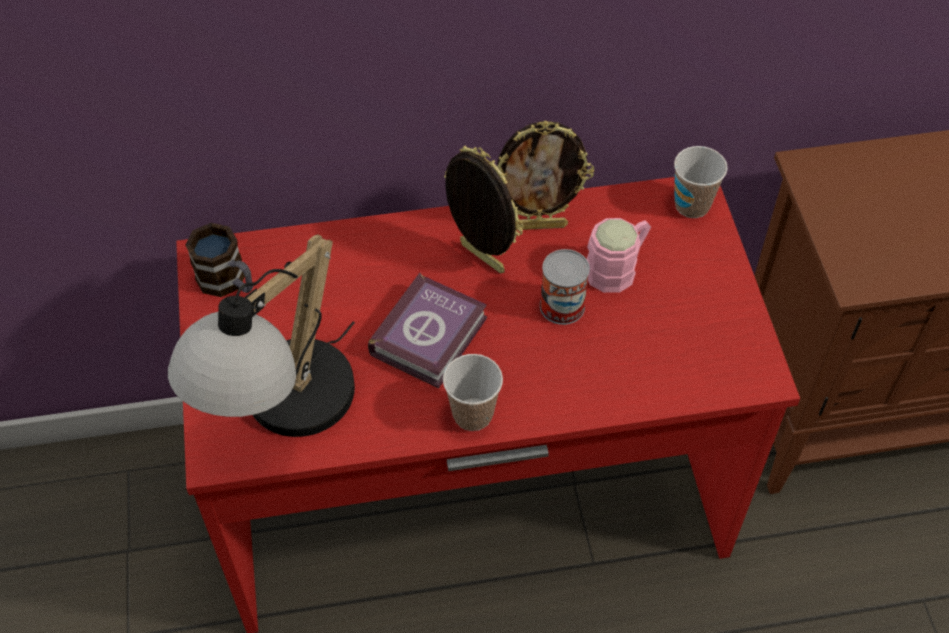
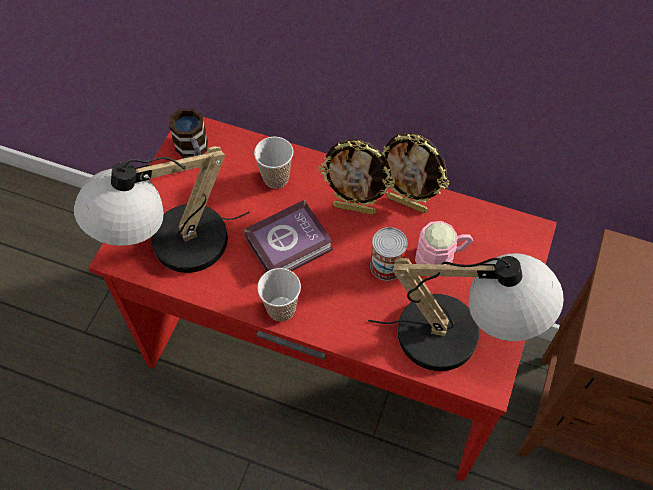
camera: 30 degrees right, 5 degrees up
(480, 259) = (355, 208): picture frame -> picture frame turned 120 degrees clockwise
(692, 205) = (523, 238): cup -> cup (276, 178)
(699, 344) = (461, 337): none -> table lamp

